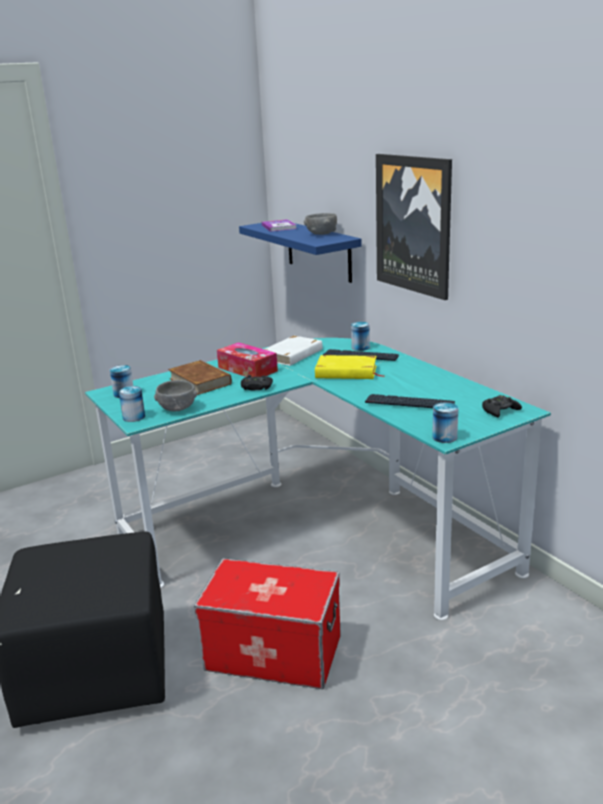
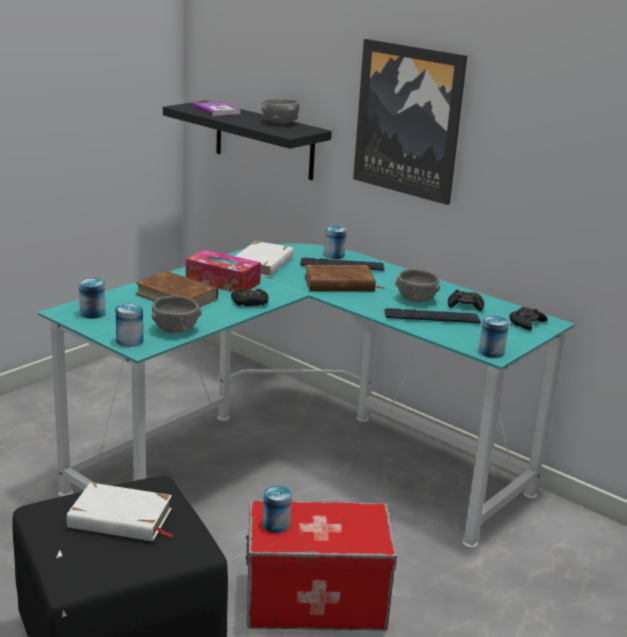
camera: 20 degrees left, 0 degrees up
(82, 566) = (120, 519): none -> white book
(230, 582) = (276, 524): none -> can
(318, 250) = (264, 140): blue shelf -> black shelf
(346, 372) = (339, 284): yellow book -> brown book
(407, 387) = (416, 299): none -> grey bowl
(450, 393) = (465, 306): none -> black game controller

